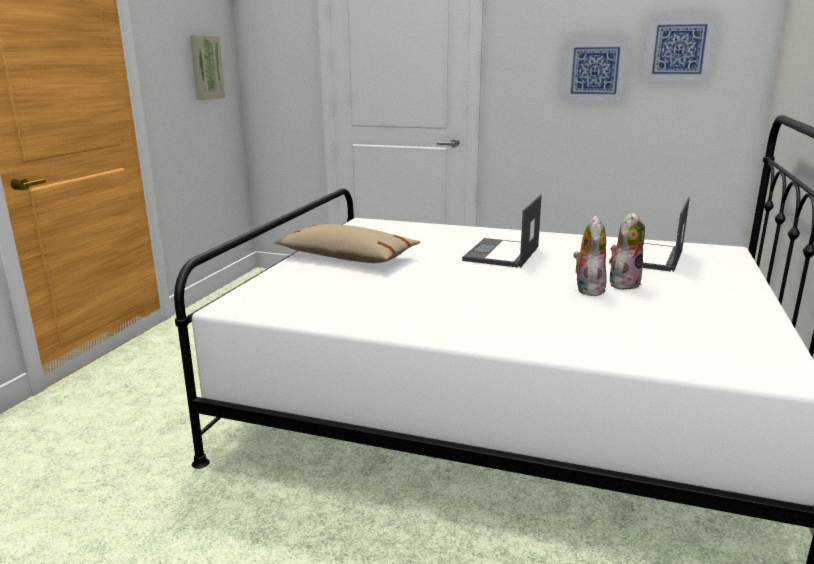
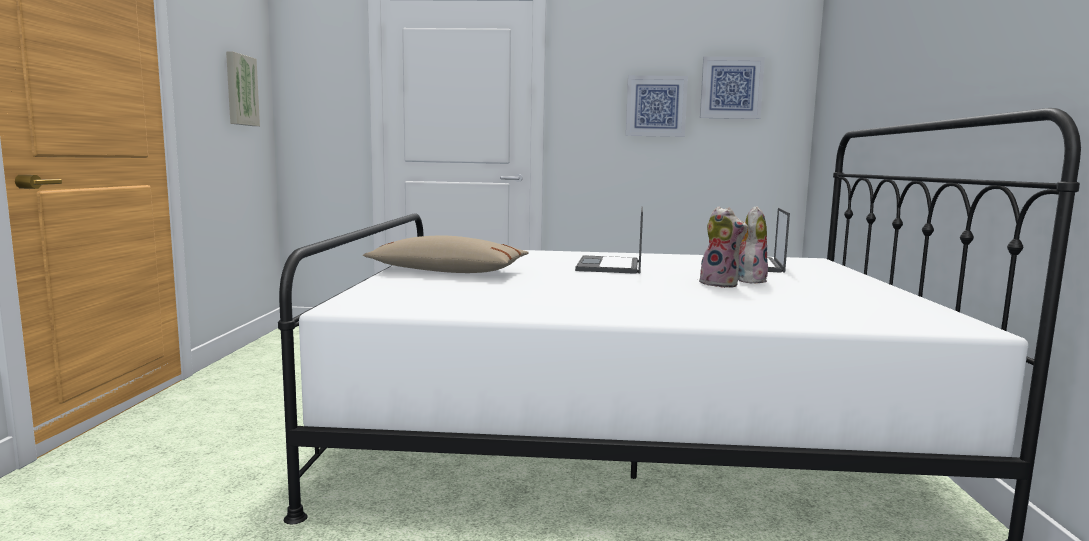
camera: 15 degrees left, 10 degrees down
(587, 289) = (721, 284): plush toy -> plush toy turned 135 degrees clockwise

